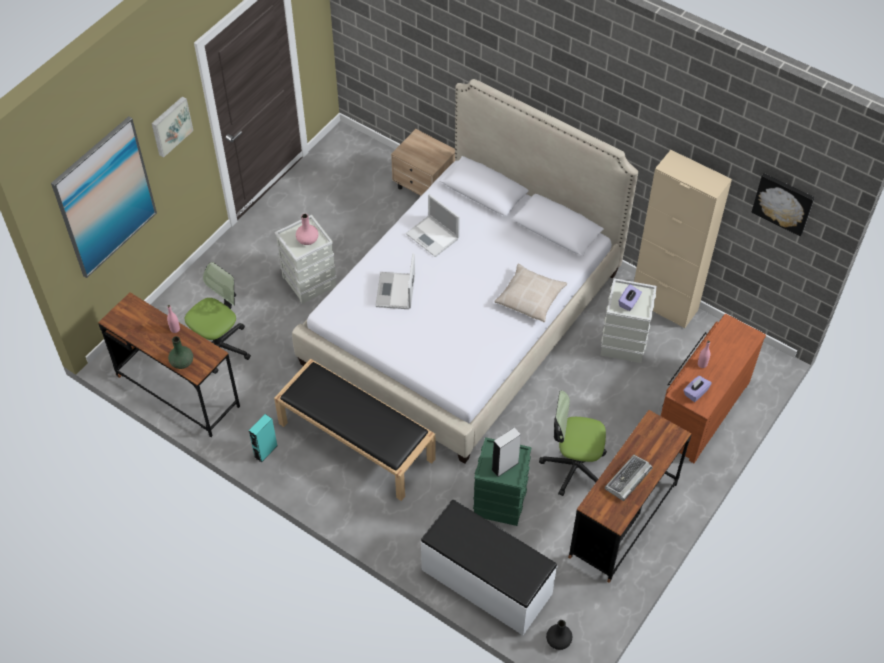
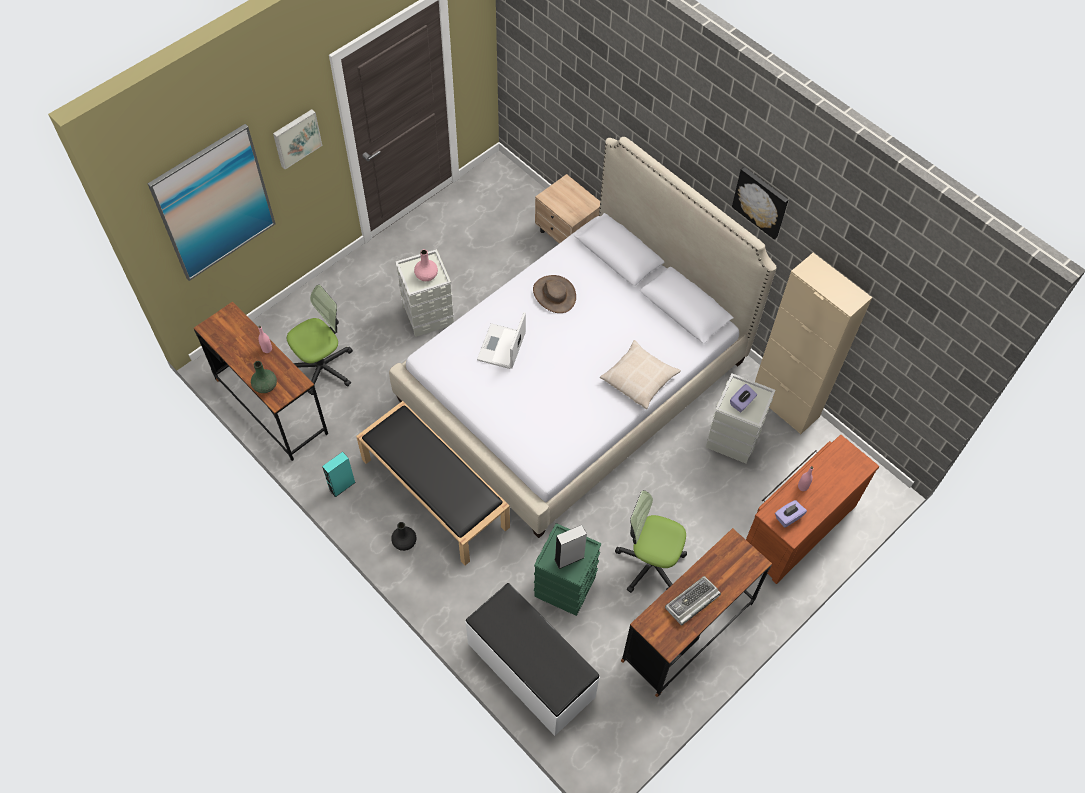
camera: 10 degrees right, 5 degrees up
(433, 236) = (554, 294): laptop -> brown hat
(558, 640) = (590, 749): black vase -> black vase (404, 541)
(783, 203) = (923, 334): picture -> picture (761, 201)

